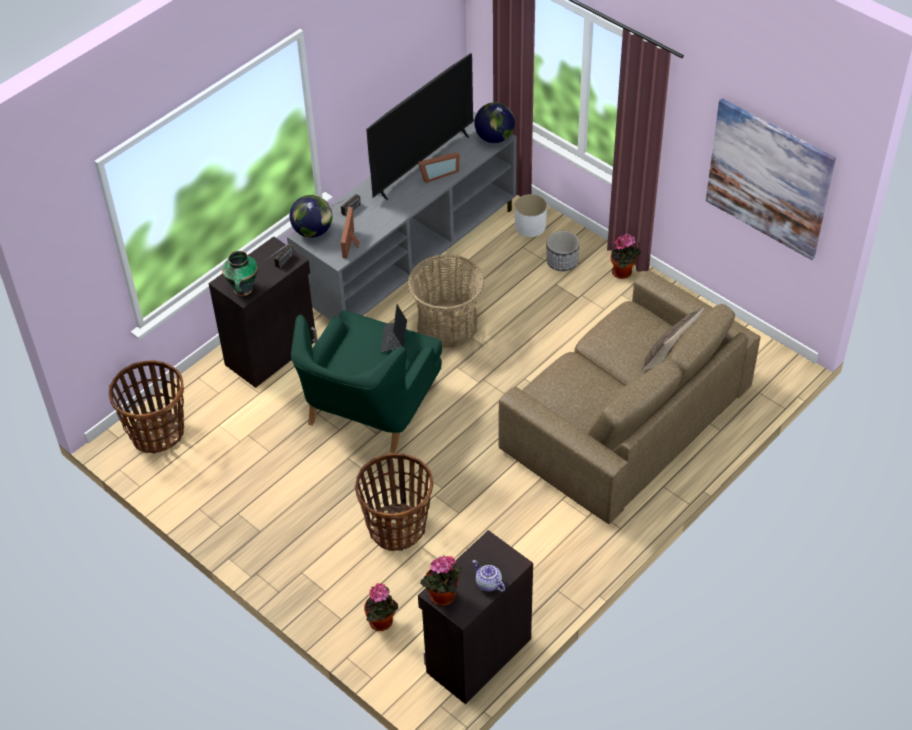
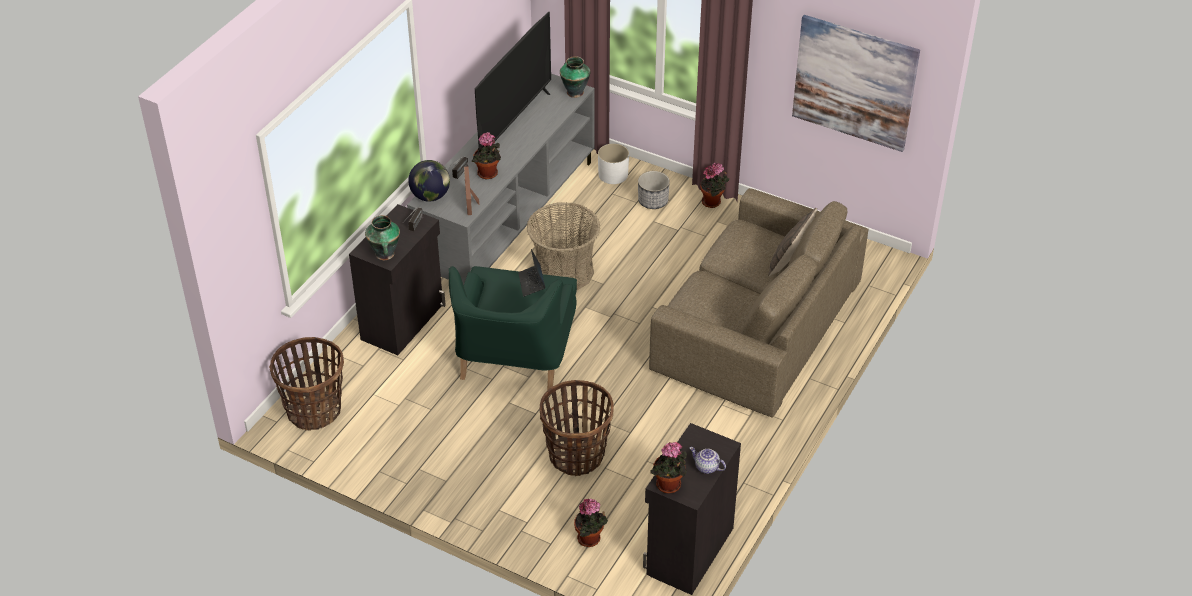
camera: 15 degrees left, 5 degrees down
(377, 216) = (488, 174): none -> potted plant
(437, 174) = (532, 130): picture frame -> none
(494, 138) = (574, 92): globe -> vase

